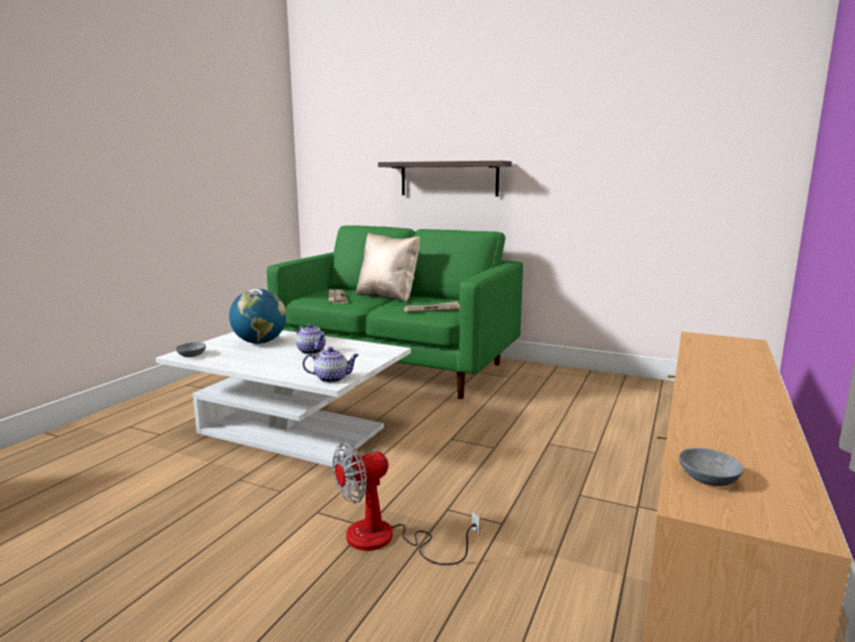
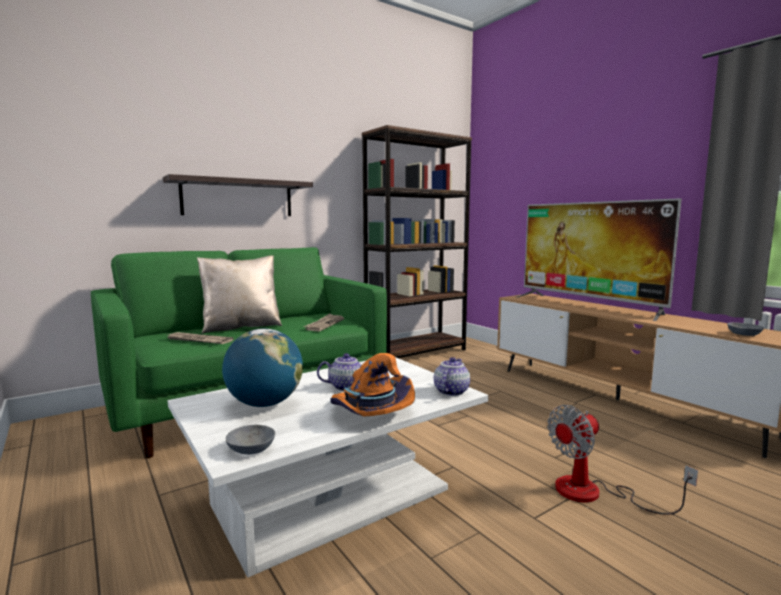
camera: 60 degrees left, 5 degrees down
(265, 366) = (369, 412): none -> orange hat
(386, 540) = (594, 493): fan -> fan turned 60 degrees clockwise
(638, 386) = (416, 353): none -> brown bookcase
(738, 373) = (587, 305): none -> television

